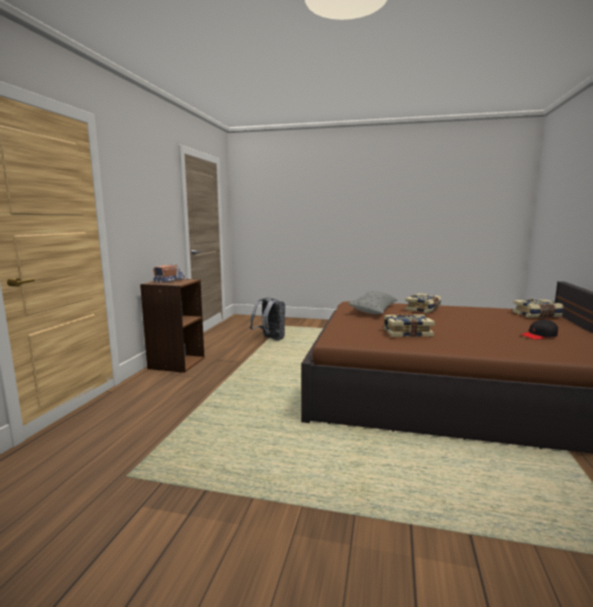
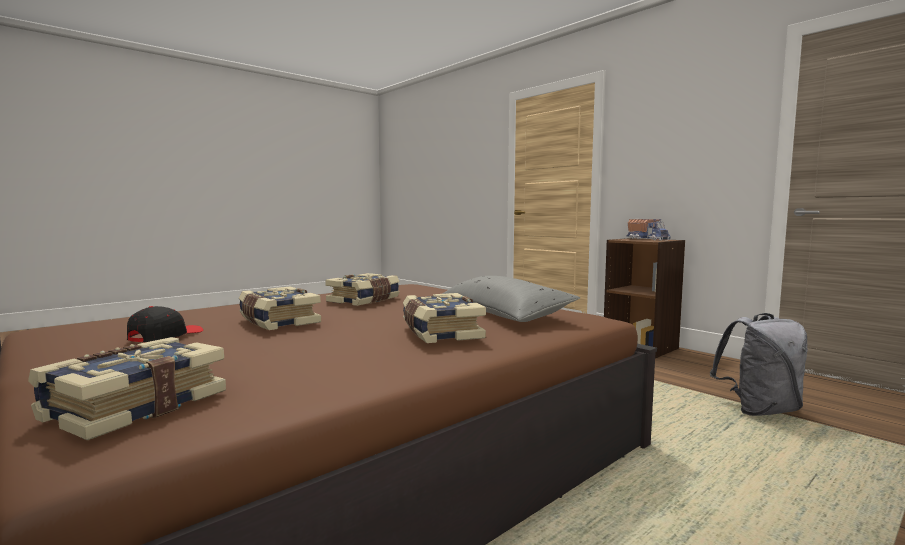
camera: 125 degrees right, 5 degrees down
(479, 330) = (277, 322): none -> book

